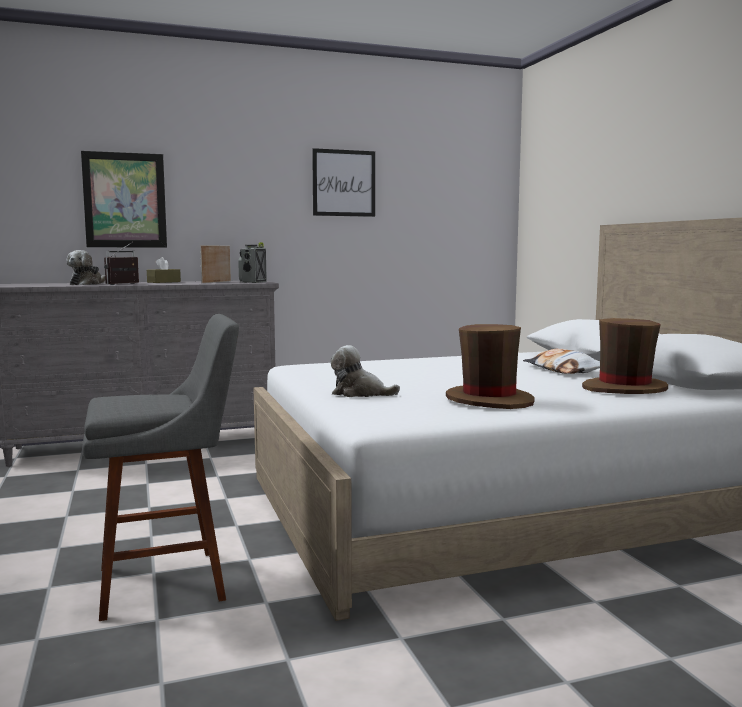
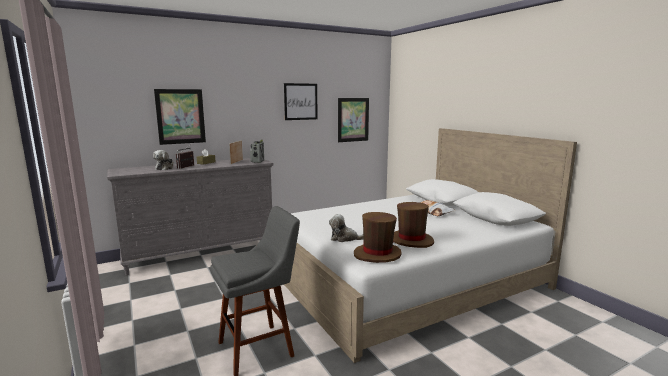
camera: 10 degrees left, 5 degrees up
(445, 221) = (353, 119): none -> picture
(624, 389) = (468, 226): brown hat -> brown hat (377, 254)

